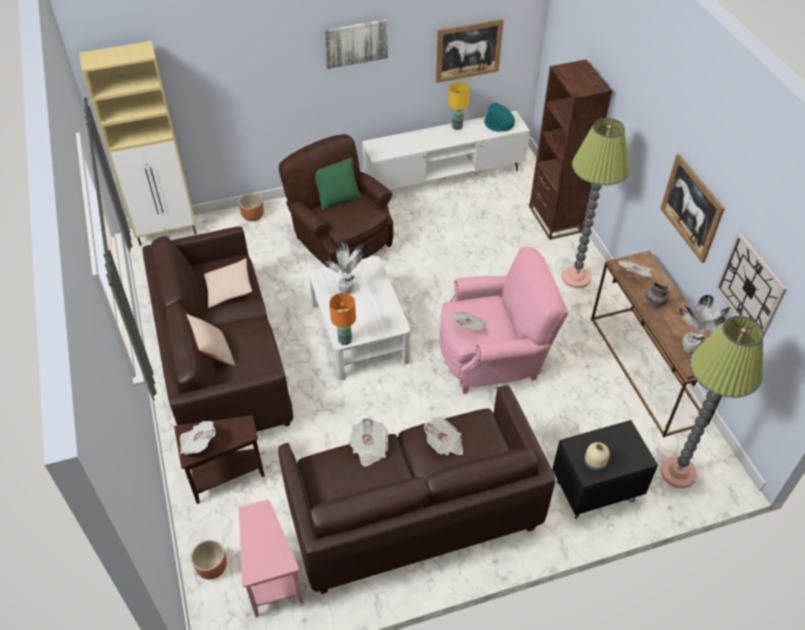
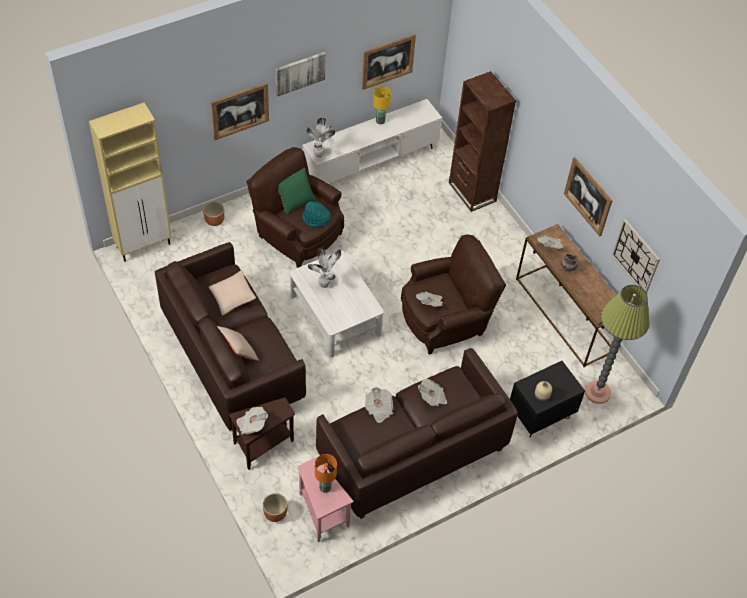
camera: 15 degrees left, 5 degrees up
(281, 80) = (240, 111): none -> picture
(345, 340) = (335, 327): orange table lamp -> orange table lamp (325, 487)
(494, 354) = (446, 319): pink armchair -> brown armchair
(498, 125) = (415, 115): turquoise hat -> turquoise hat (316, 219)
(576, 277) = (498, 243): floor lamp -> none
(690, 349) = (597, 301): potted plant -> potted plant (319, 155)

